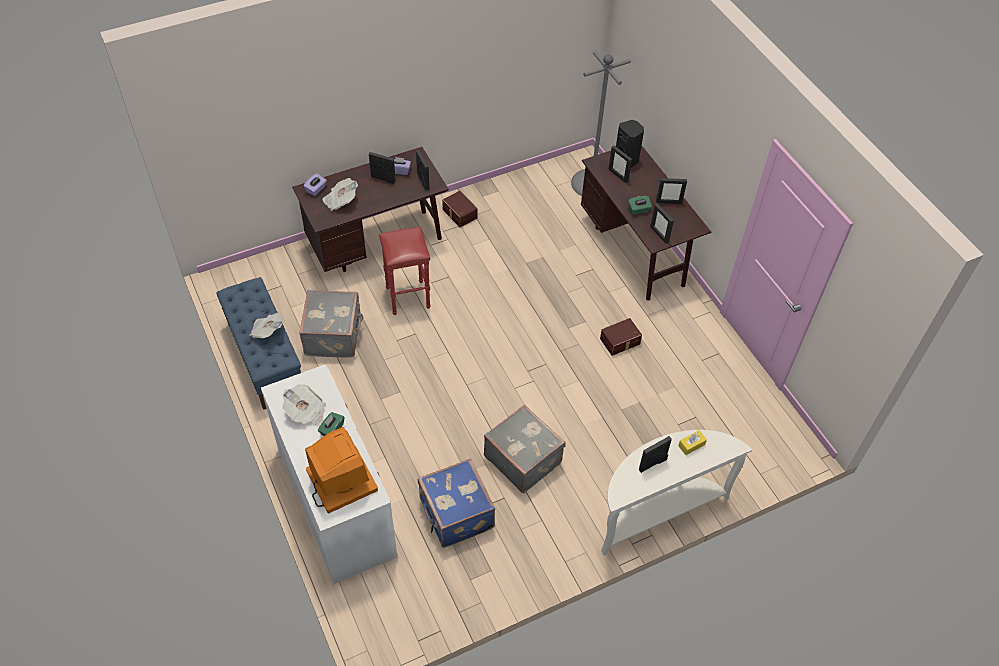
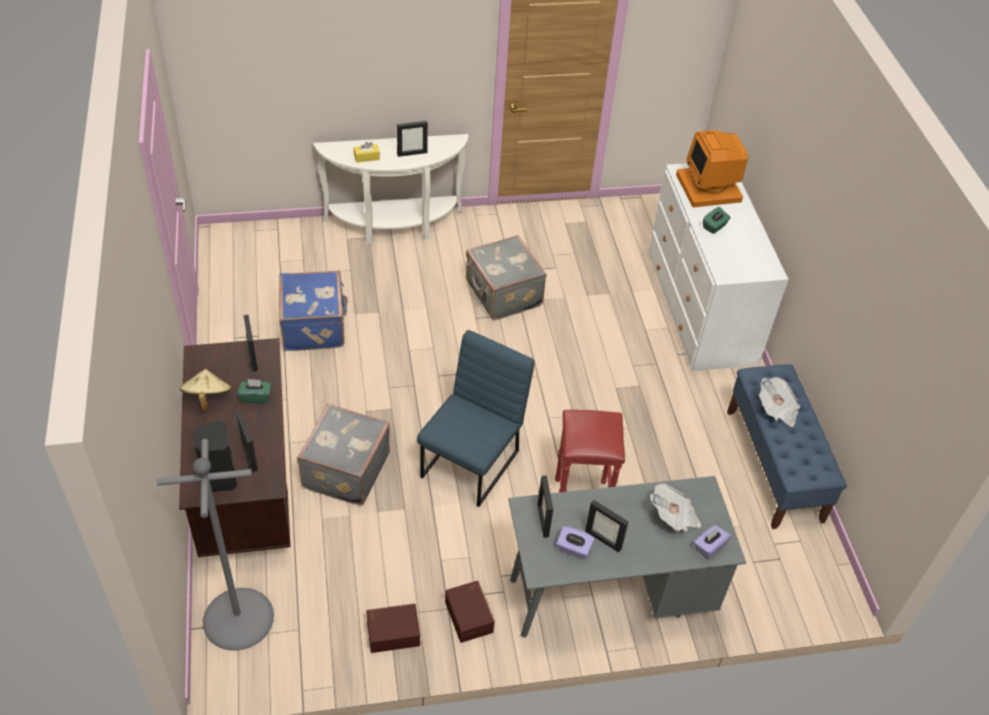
camera: 165 degrees left, 5 degrees down
(306, 412) = (740, 246): newspaper -> none
(334, 335) = (685, 472): grey suitcase -> grey suitcase (344, 470)
(376, 243) = (608, 596): brown desk -> grey desk
(455, 514) = (585, 267): blue suitcase -> blue suitcase (315, 326)
(493, 304) = (472, 461): none -> blue chair
(620, 342) = (338, 377): brown storage box -> brown storage box (393, 632)
(668, 201) = (207, 398): picture frame -> beige hat

